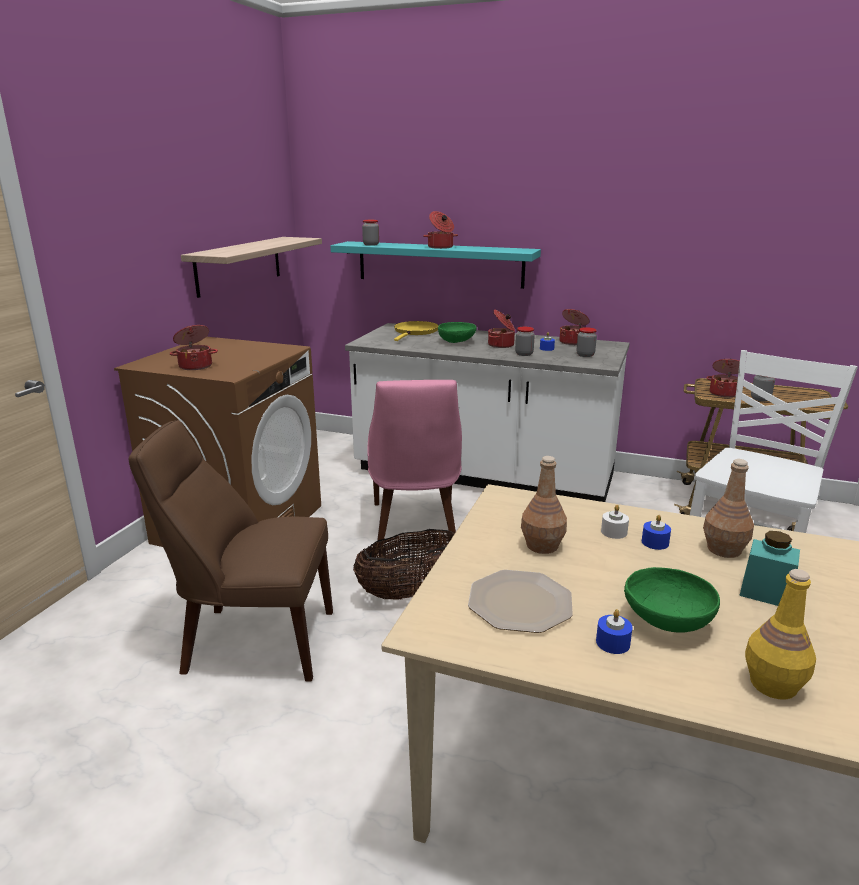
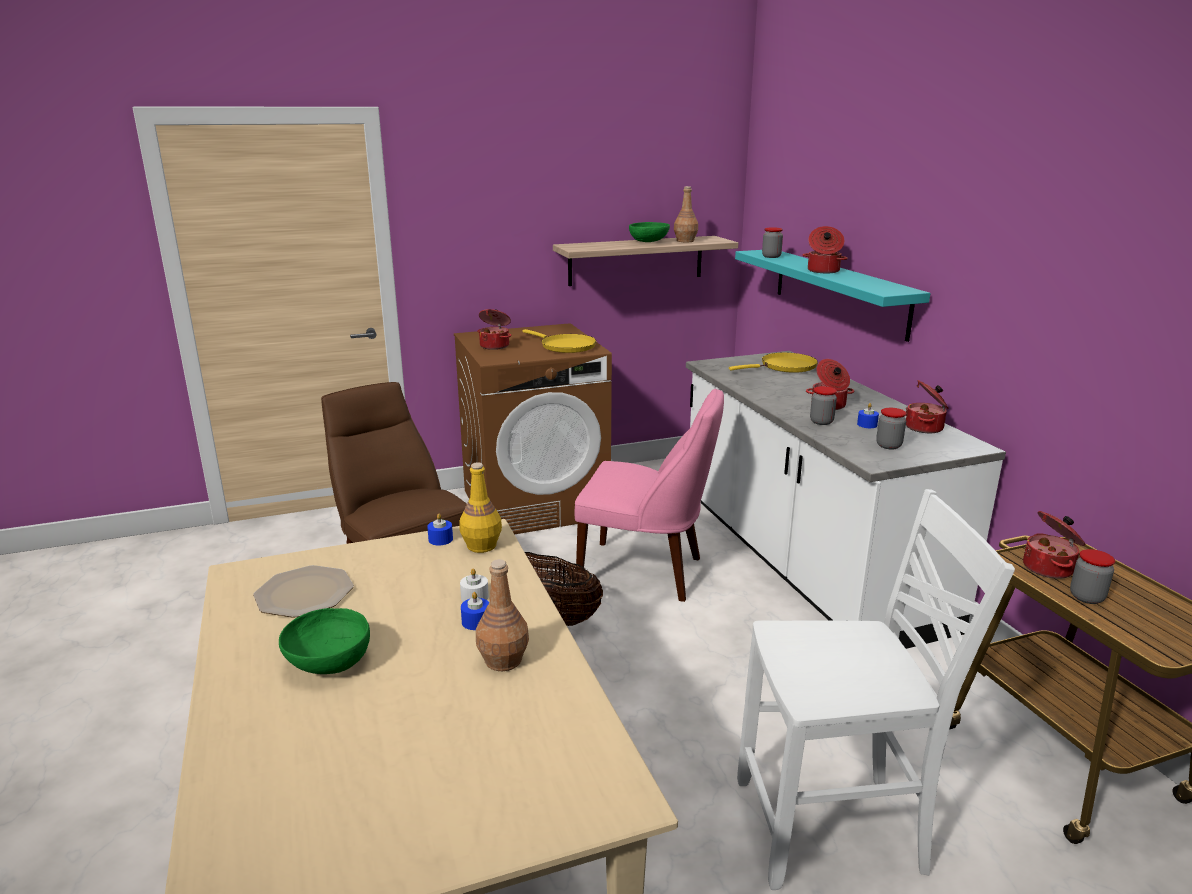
camera: 50 degrees right, 0 degrees up
(260, 351) = (565, 346): none -> yellow frying pan
(414, 527) = (646, 572): pink chair -> pink chair turned 120 degrees counterclockwise
(457, 342) = (793, 388): green bowl -> green bowl (649, 242)
(542, 545) = (410, 574): brown bottle -> brown bottle (685, 241)
(612, 643) = (275, 646): blue candle -> blue candle (440, 539)
(766, 593) = (432, 701): turquoise jar -> none
(773, 685) = (263, 735): yellow bottle -> yellow bottle (481, 546)

